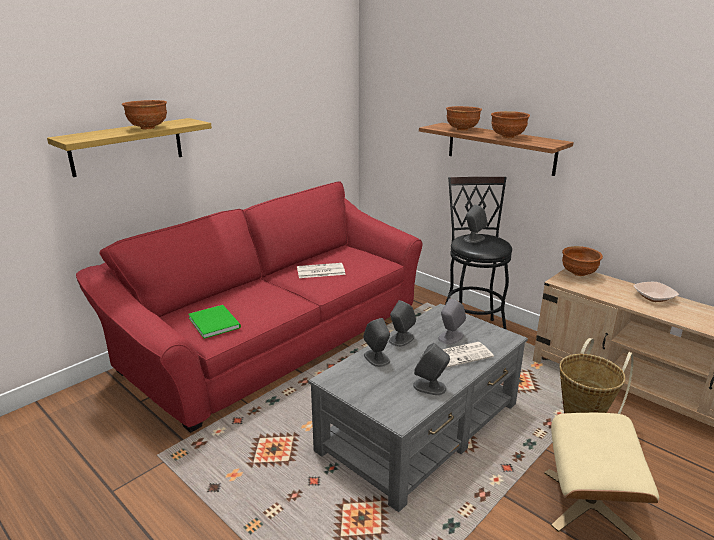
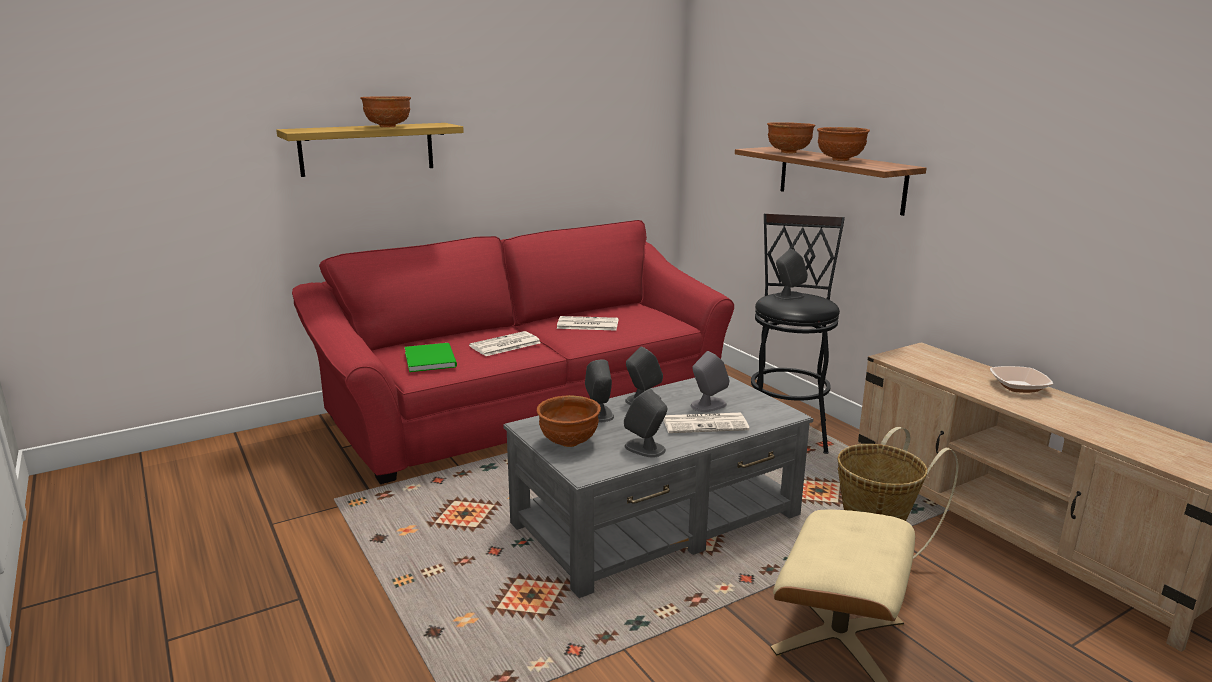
camera: 15 degrees right, 5 degrees down
(267, 300) = (505, 345): none -> newspaper
(578, 274) = (925, 352): brown bowl -> brown bowl (568, 442)

